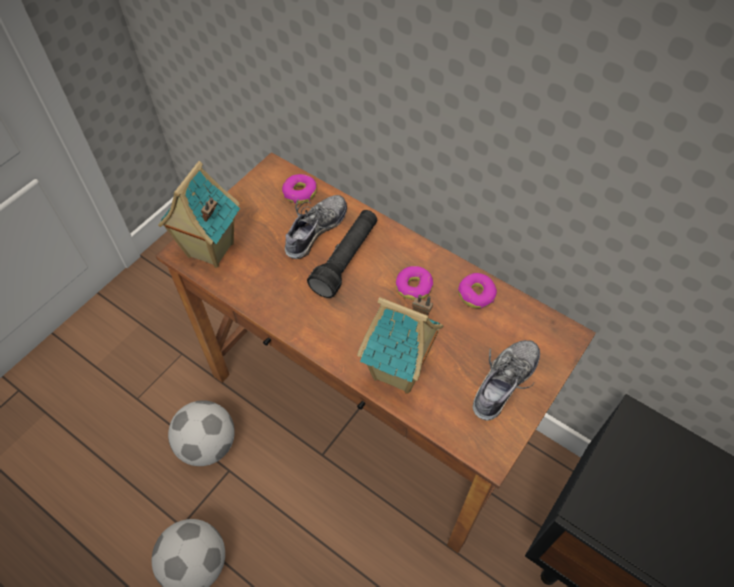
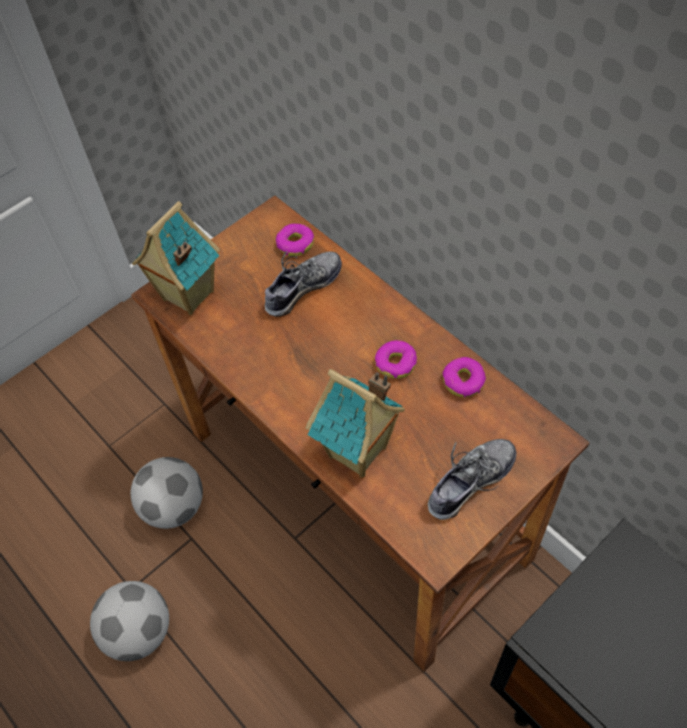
camera: 15 degrees right, 0 degrees up
(346, 259) = (329, 324): black flashlight -> none

